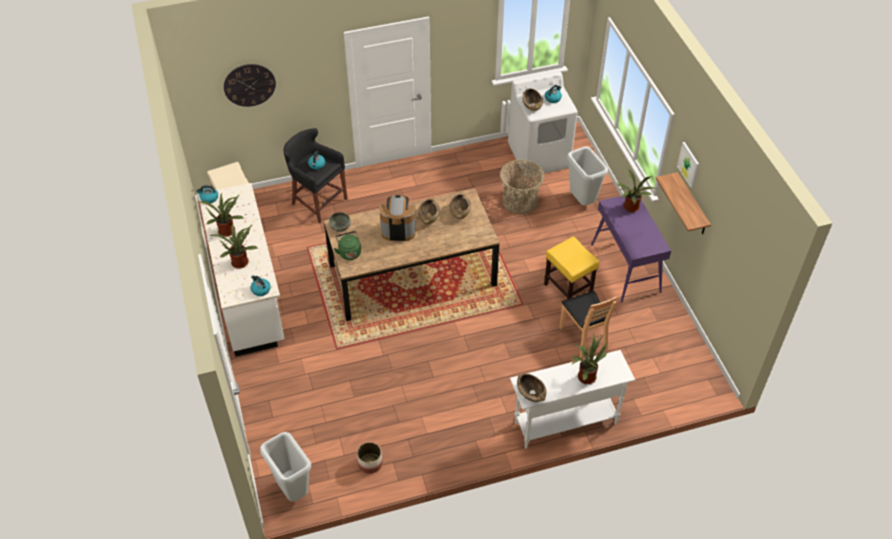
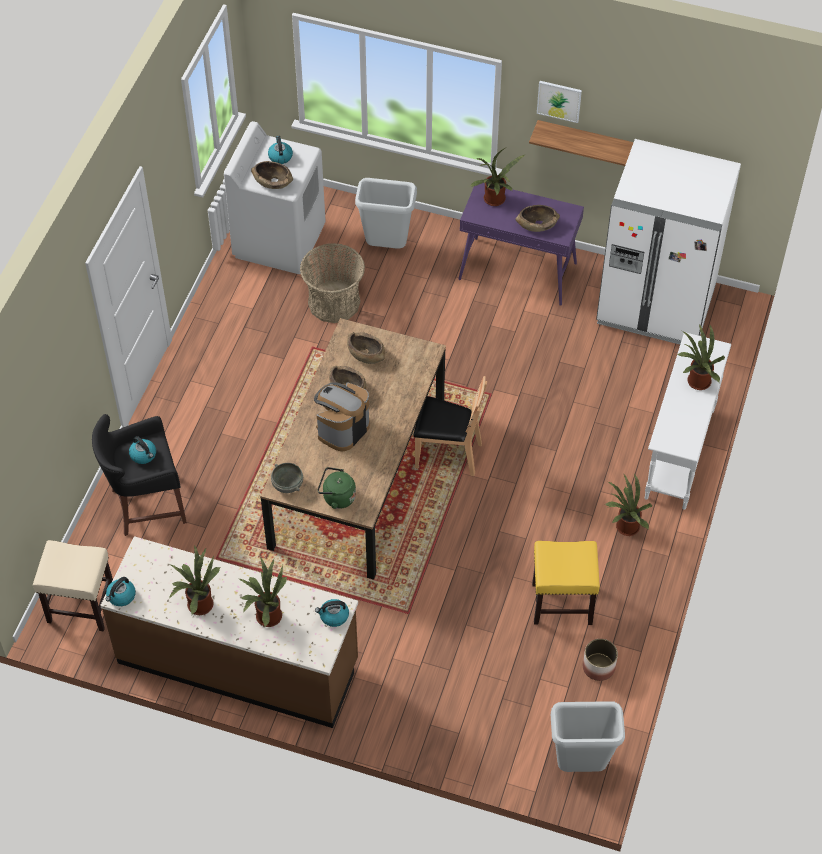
camera: 55 degrees left, 5 degrees up
(248, 292) = (238, 661): white counter -> brown counter
(249, 85) = (31, 424): wall clock -> none
(484, 423) = (625, 527): none -> potted plant
(531, 392) = (682, 441): brown bowl -> brown bowl (537, 224)
(567, 289) = (503, 340): yellow stool -> yellow stool (561, 604)
(583, 337) = (581, 368): brown chair -> brown chair (447, 454)
(670, 349) = (656, 305): none -> white fridge

